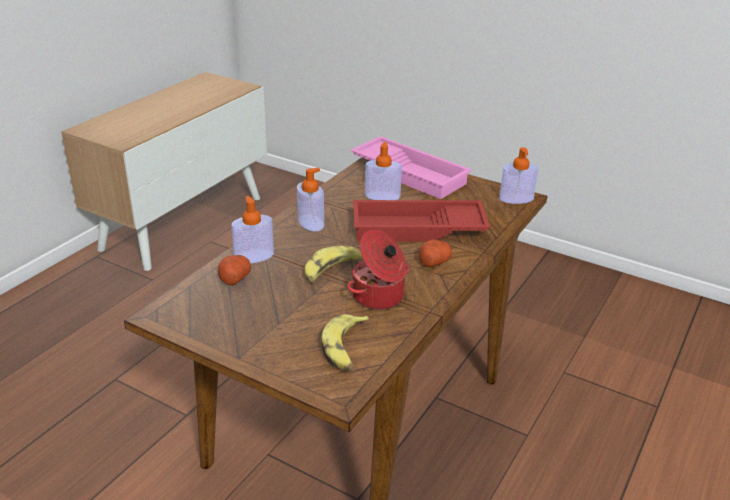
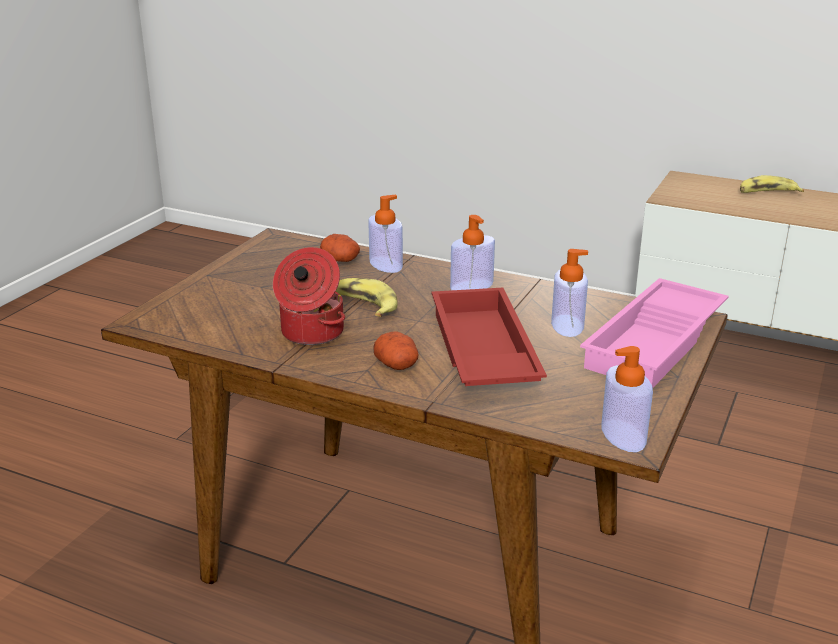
camera: 85 degrees right, 5 degrees down
(345, 348) = (214, 320): banana -> banana (767, 193)

